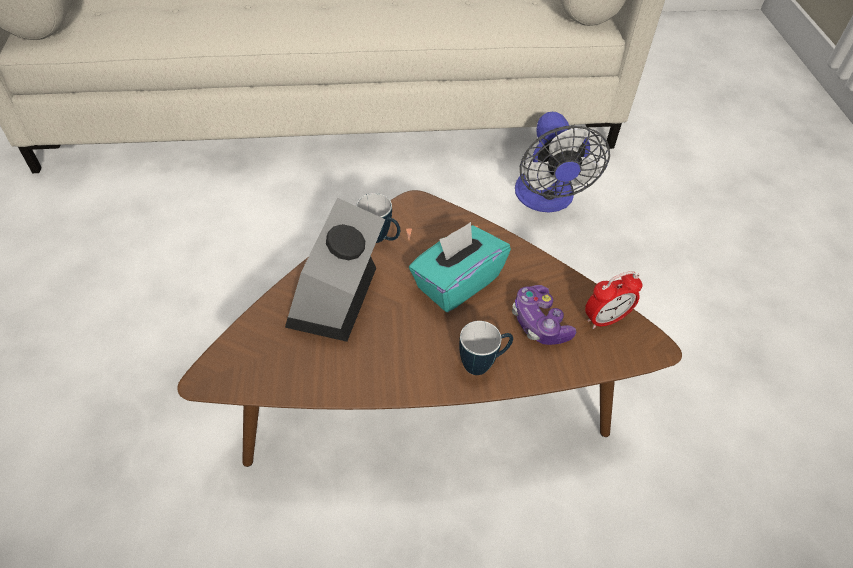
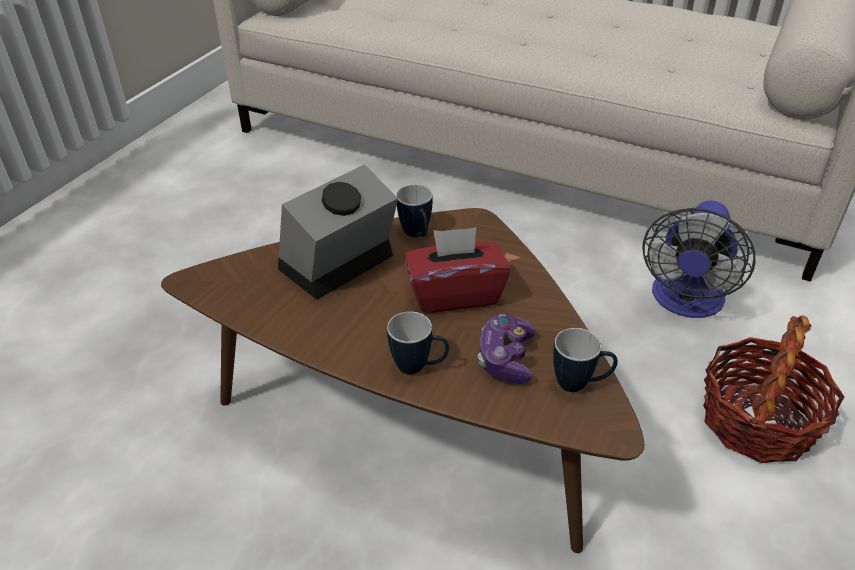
camera: 35 degrees right, 10 degrees down
(456, 283) = (455, 294): turquoise tissue box -> red tissue box
(605, 319) = (580, 384): alarm clock -> mug
(650, 276) = (757, 422): none -> basket

